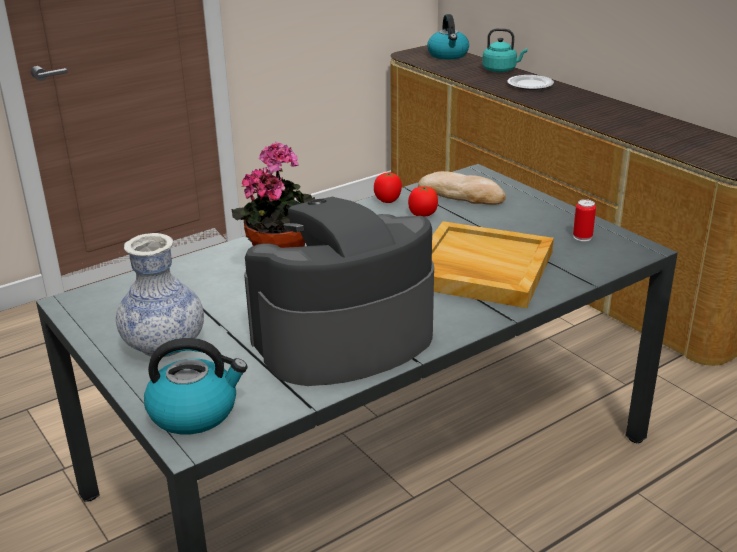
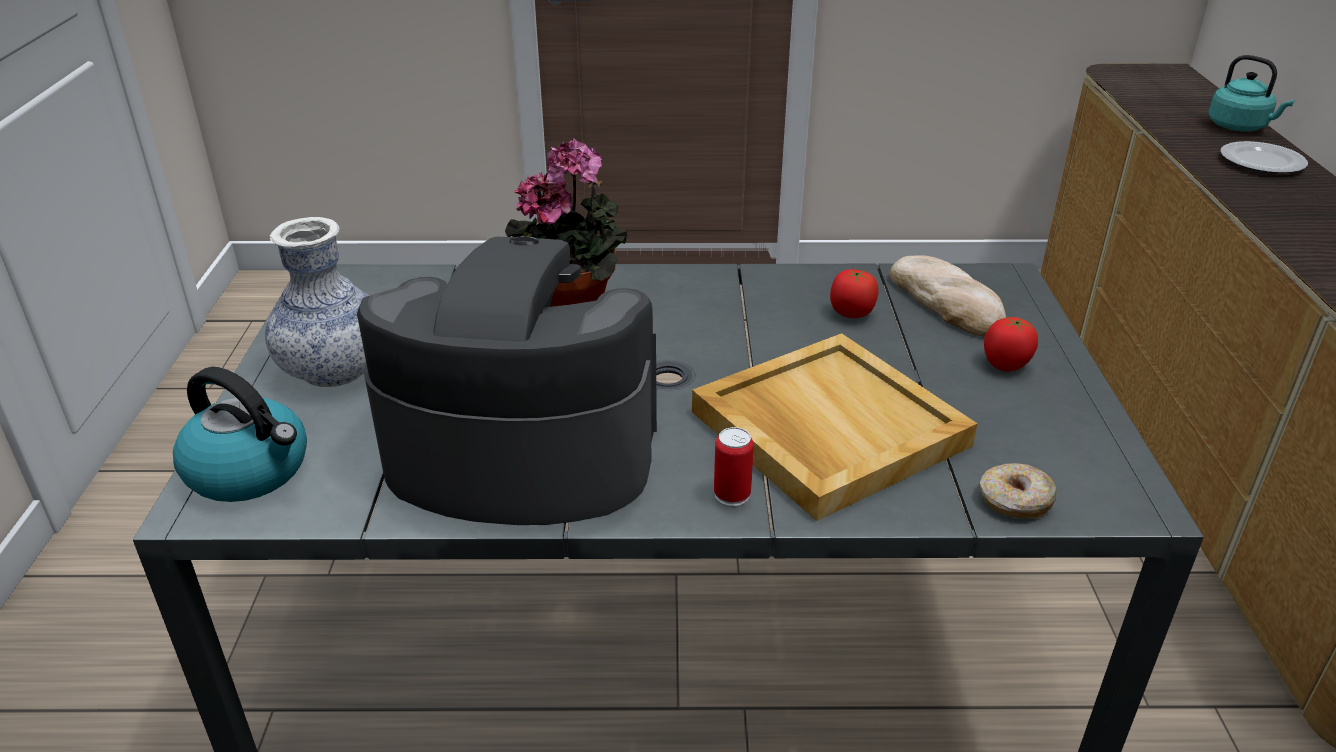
camera: 35 degrees right, 5 degrees up
(388, 200) = (830, 276): tomato -> tomato (1005, 365)
(448, 55) = (1179, 85): kettle -> none
(582, 237) = (1055, 441): can -> can (732, 495)
(595, 267) = (1014, 501): none -> donut

